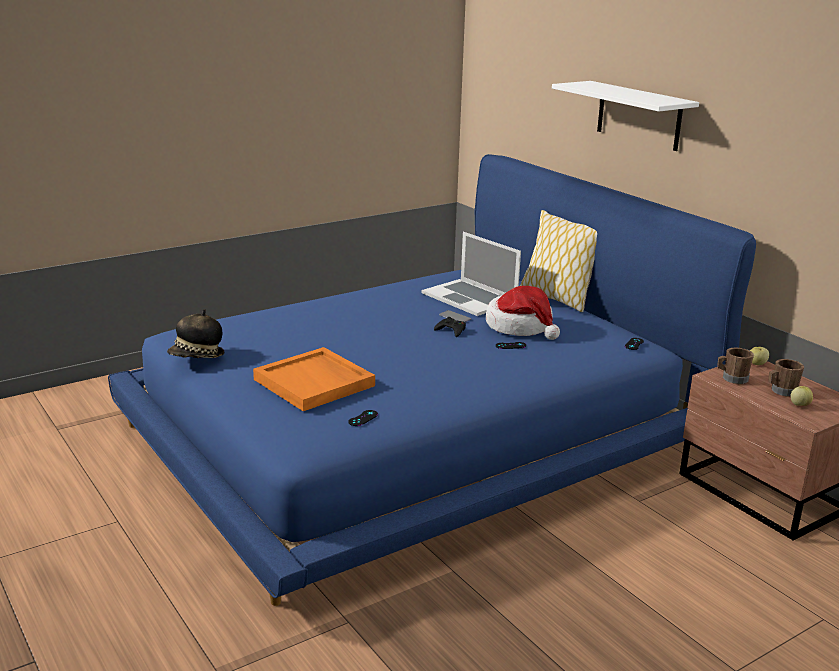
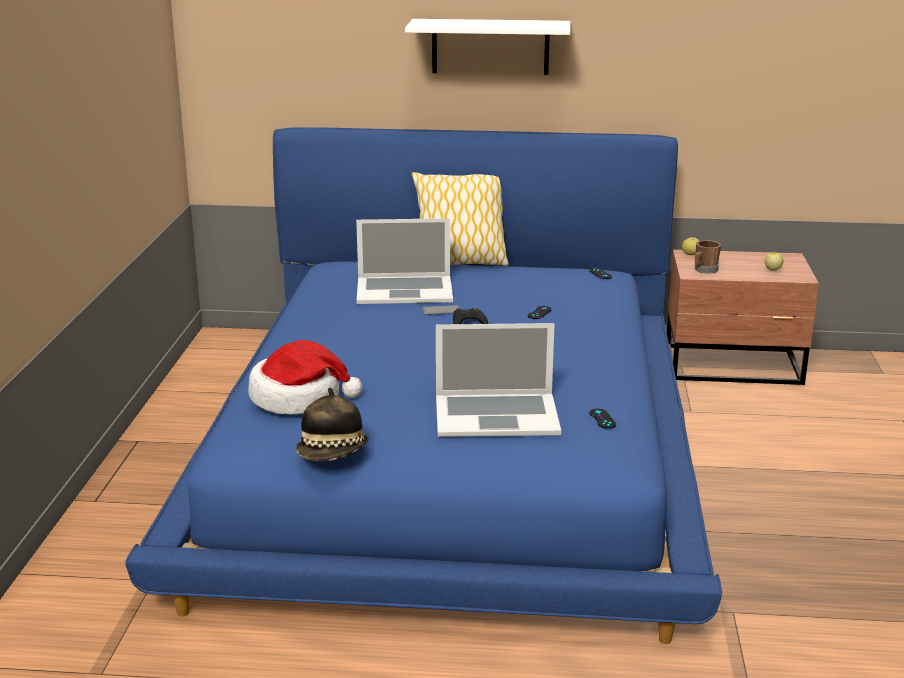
camera: 50 degrees left, 0 degrees up
(315, 383) = (496, 415): orange tray -> laptop
(520, 327) = (505, 295): hat -> hat (298, 398)
(781, 391) = (744, 265): brown mug -> none

